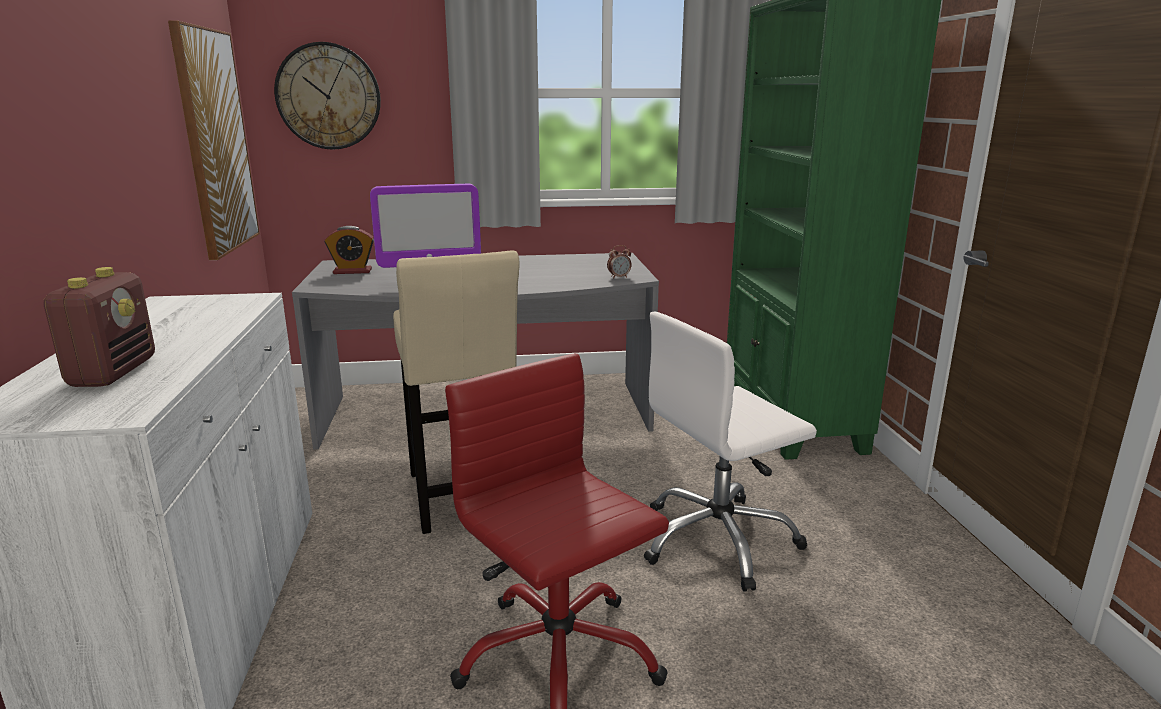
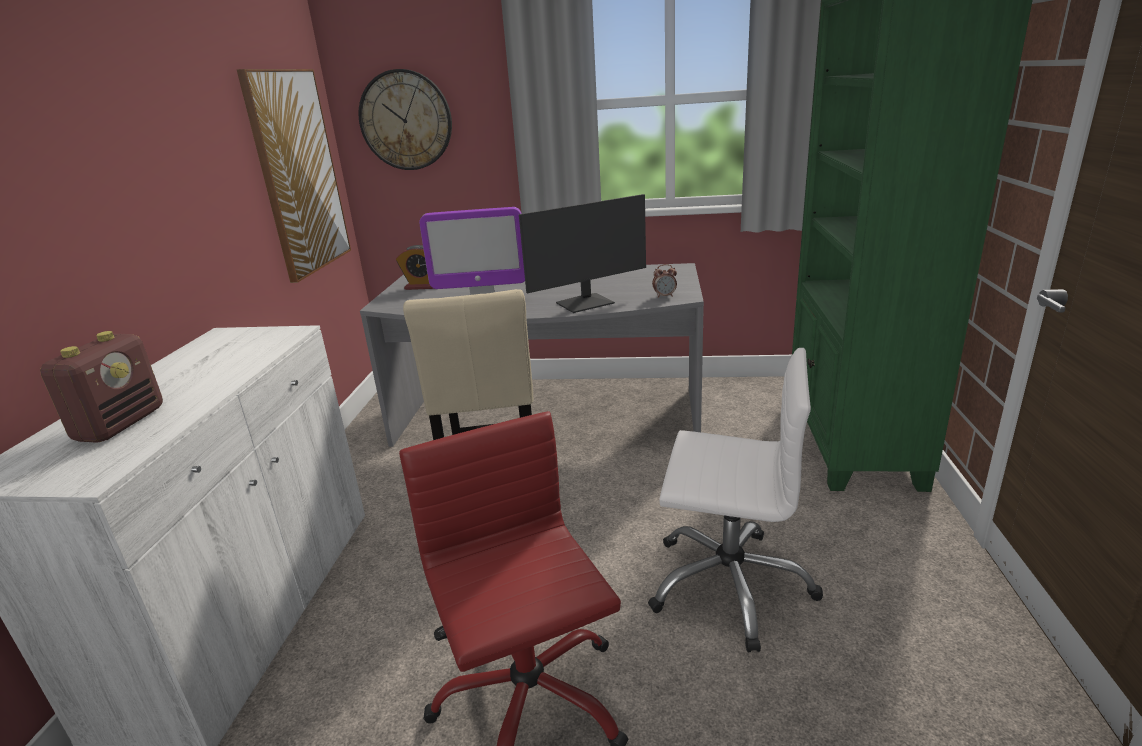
camera: 15 degrees right, 5 degrees up
(543, 283) = (586, 303): none -> monitor
(718, 540) = (729, 584): white office chair -> white office chair turned 150 degrees counterclockwise

